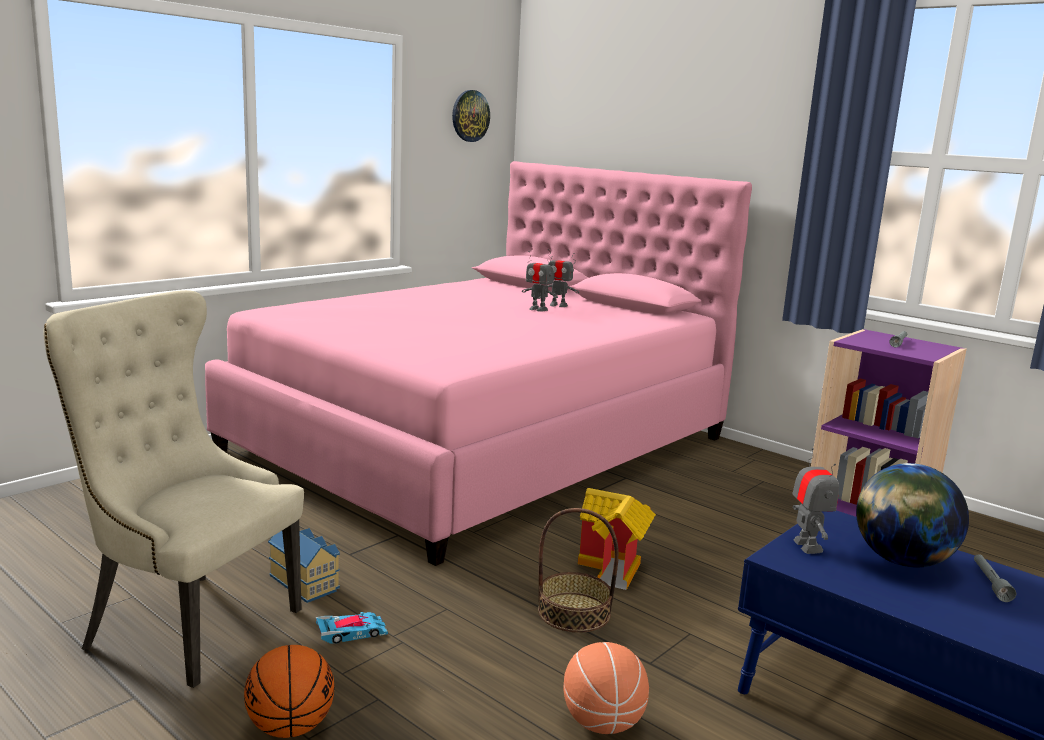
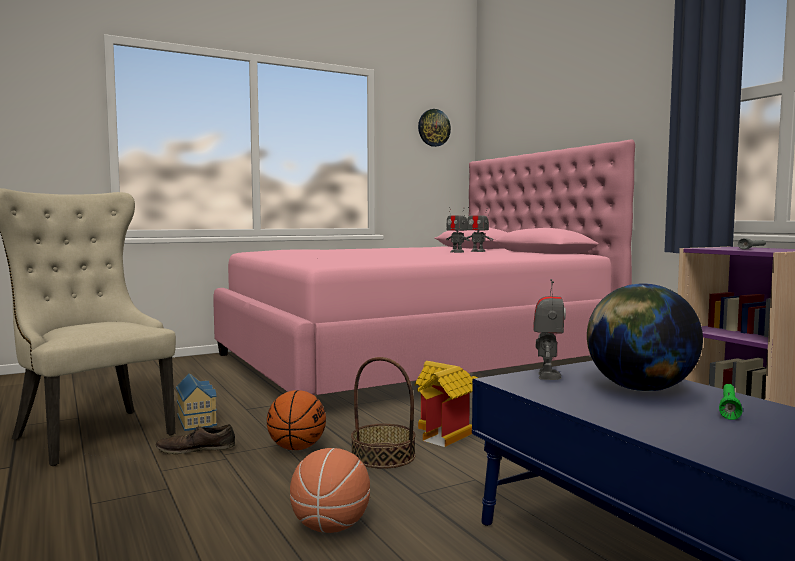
camera: 20 degrees right, 10 degrees down
(290, 727) = (86, 495): basketball -> basketball (296, 448)
(352, 632) = (196, 449): toy car -> brown shoe
(990, 583) = (729, 408): grey flashlight -> green flashlight

